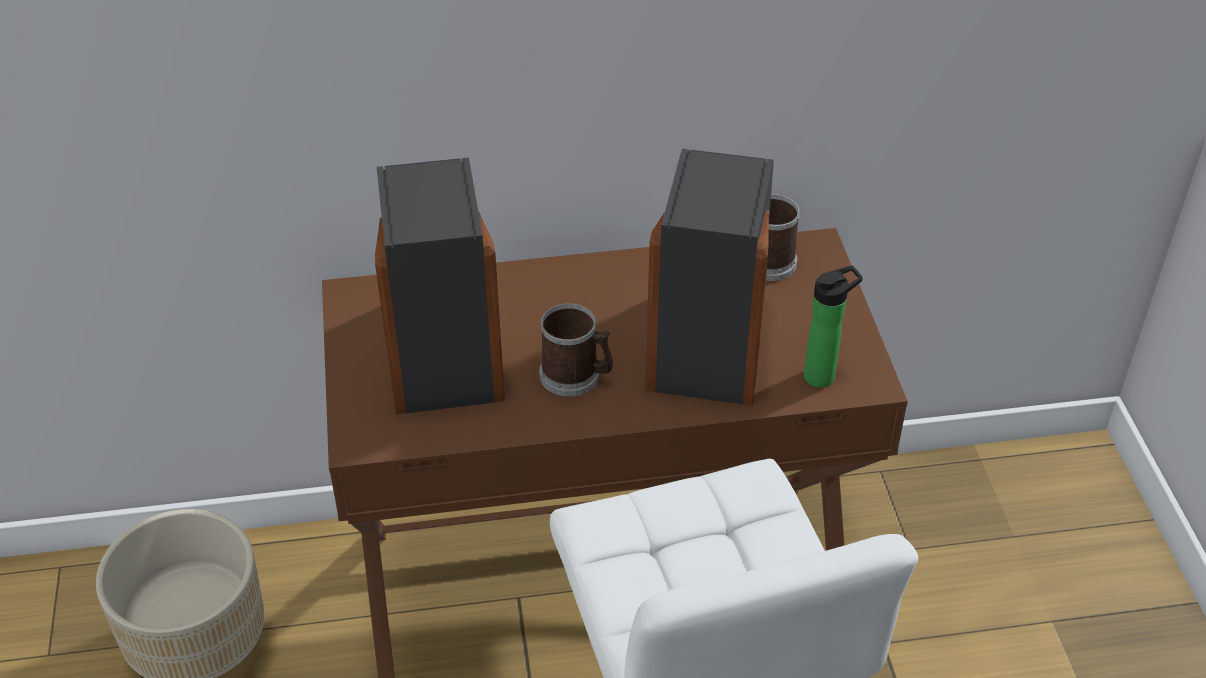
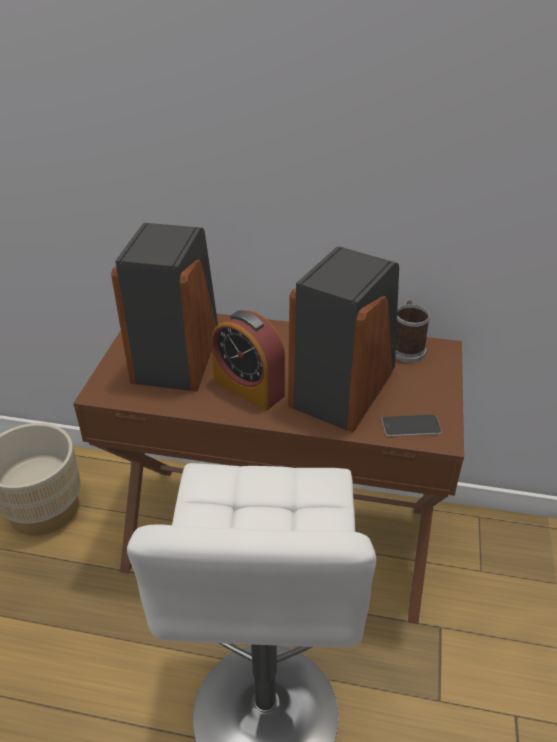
camera: 20 degrees right, 5 degrees down
(576, 376) = (249, 388): mug -> alarm clock
(823, 375) = (411, 426): bottle -> phone

